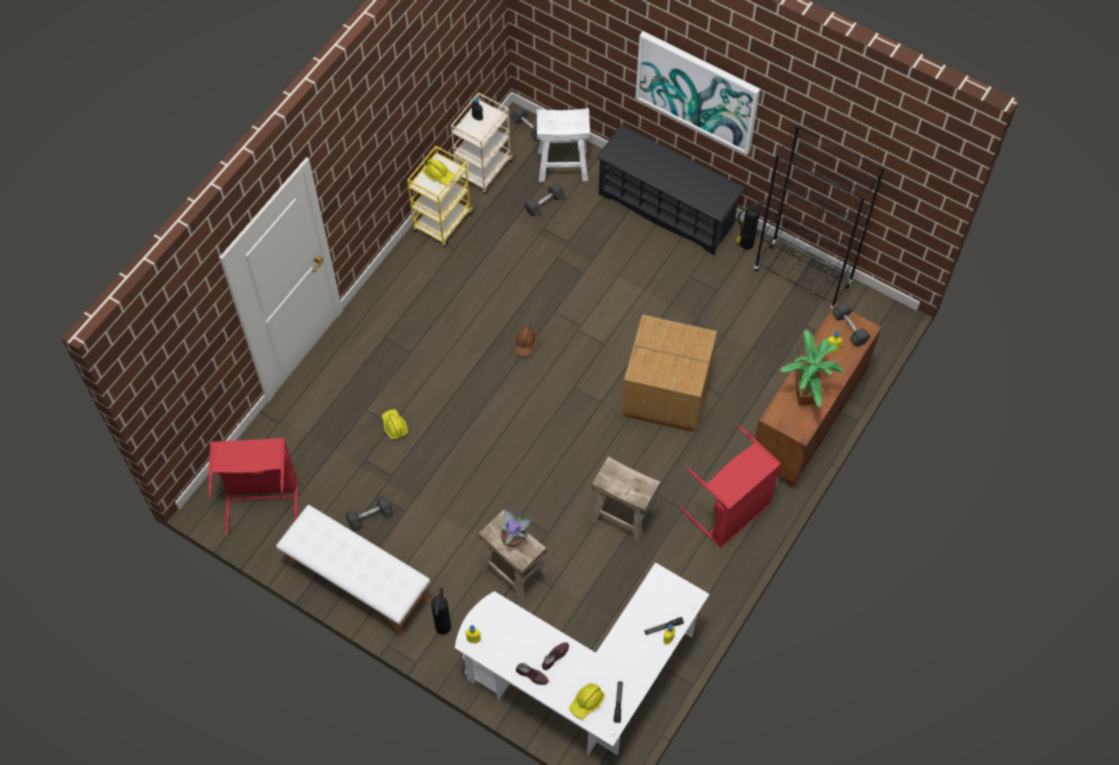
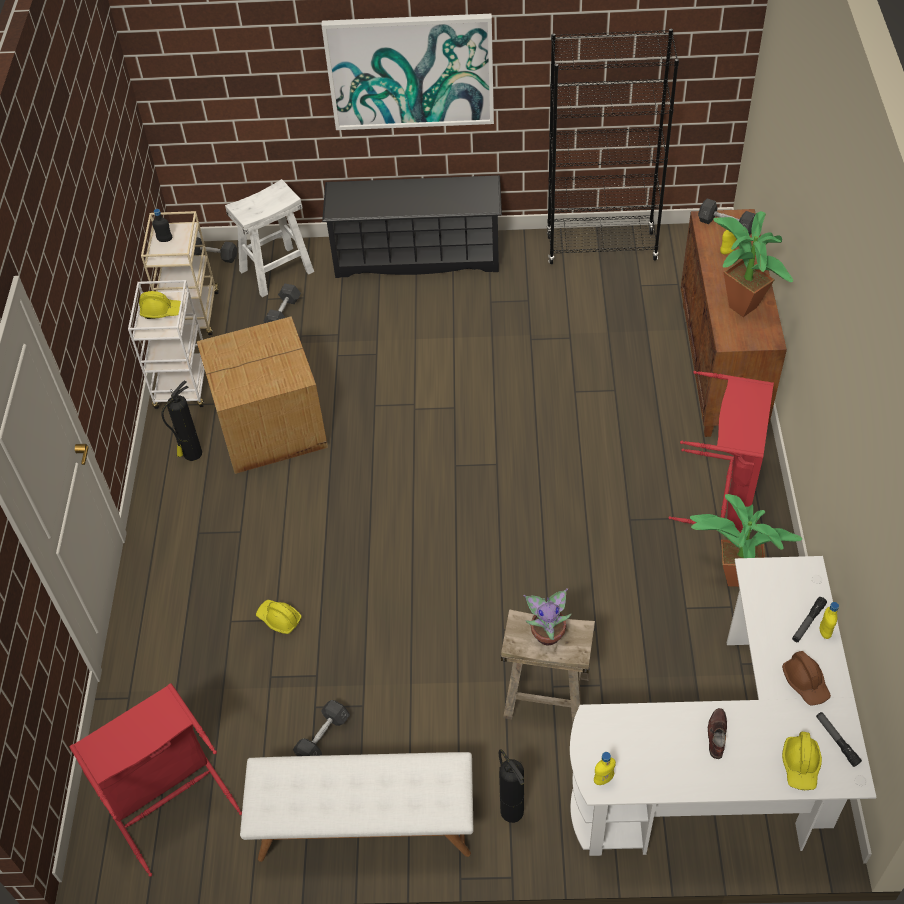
camera: 30 degrees left, 10 degrees down
(443, 223) = (183, 385): yellow cart -> white cart
(525, 344) = (367, 452): brown hard hat -> brown hard hat (805, 682)
(532, 675) = (709, 775): brown shoe -> none
(624, 517) = (617, 563): beige stool -> none
(667, 393) = (559, 417): cardboard box -> cardboard box (272, 426)
(688, 569) = (731, 575): none -> potted plant
(745, 244) = (521, 247): fire extinguisher -> fire extinguisher (192, 454)

